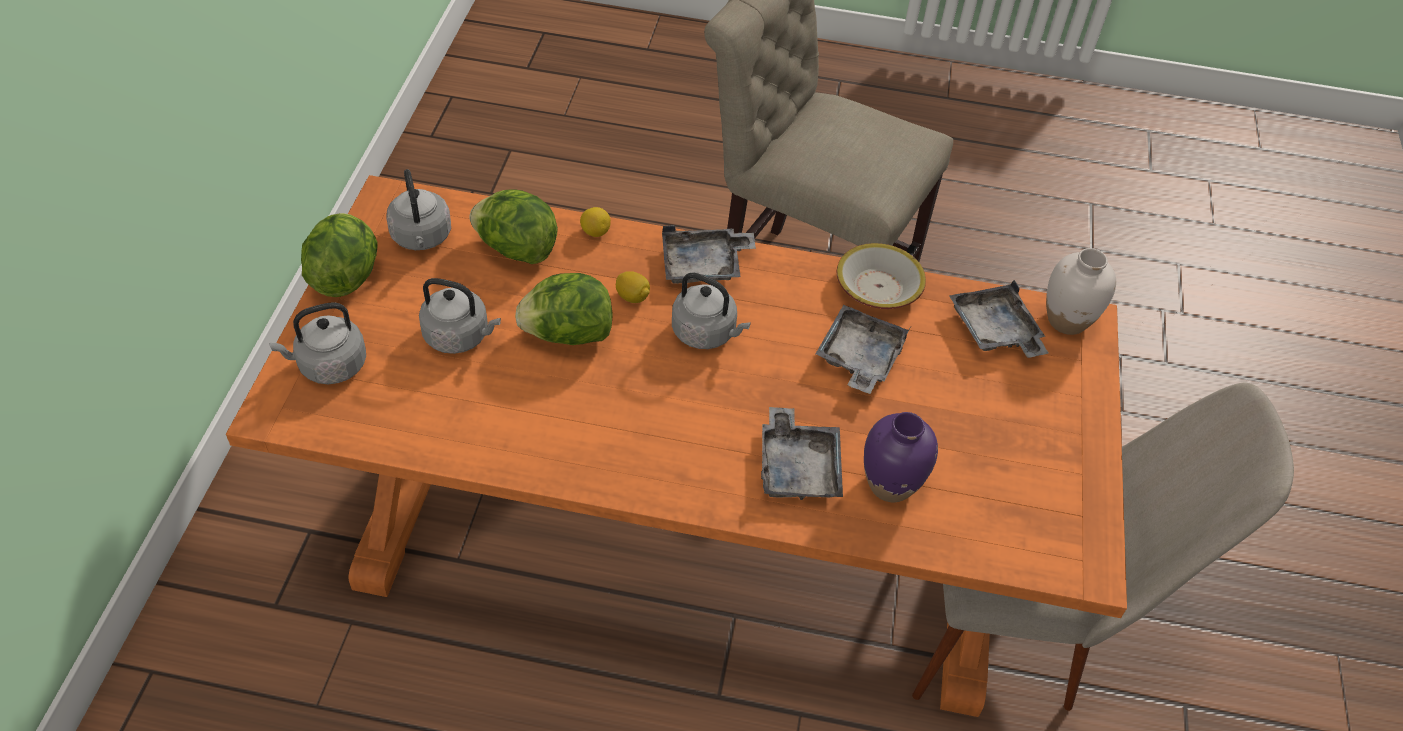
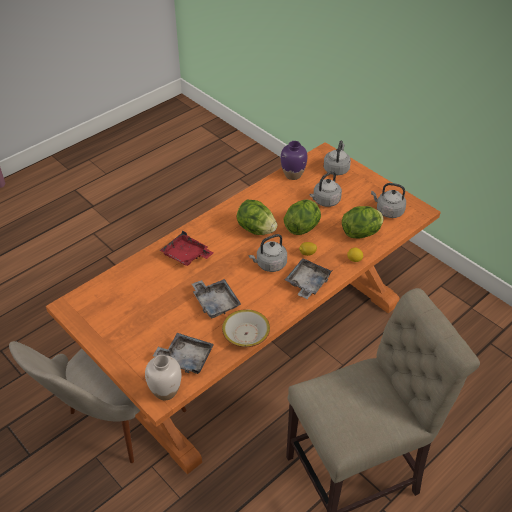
camera: 130 degrees right, 5 degrees down
(345, 275) = (380, 186): lettuce -> lettuce (256, 229)
(798, 467) = (186, 255): grey tray -> red tray
(890, 484) = (154, 275): purple vase -> purple vase (293, 175)

